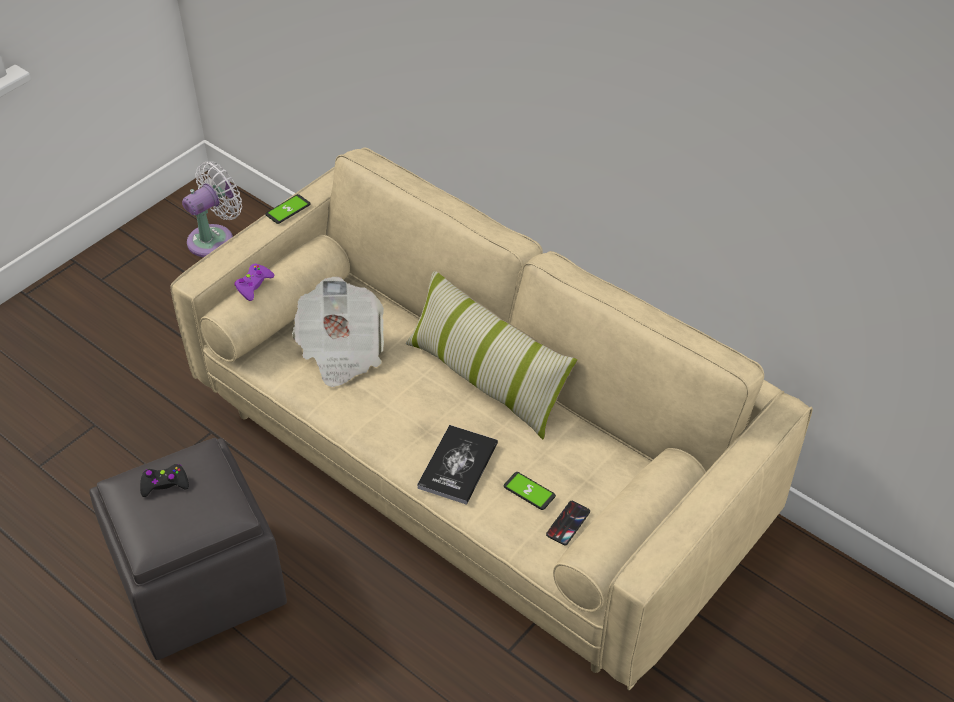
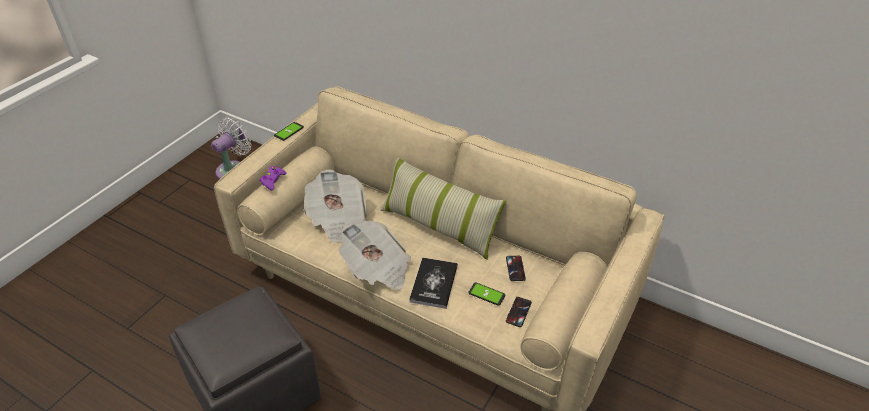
camera: 10 degrees left, 5 degrees down
(164, 484) = (226, 322): black game controller -> none
(383, 433) = (377, 268): none -> newspaper
(581, 458) = (515, 268): none -> phone

